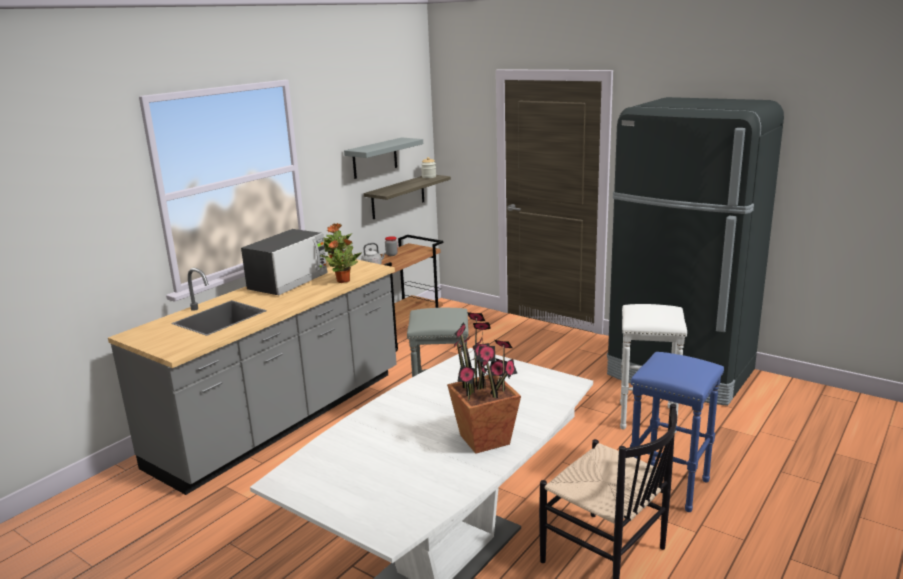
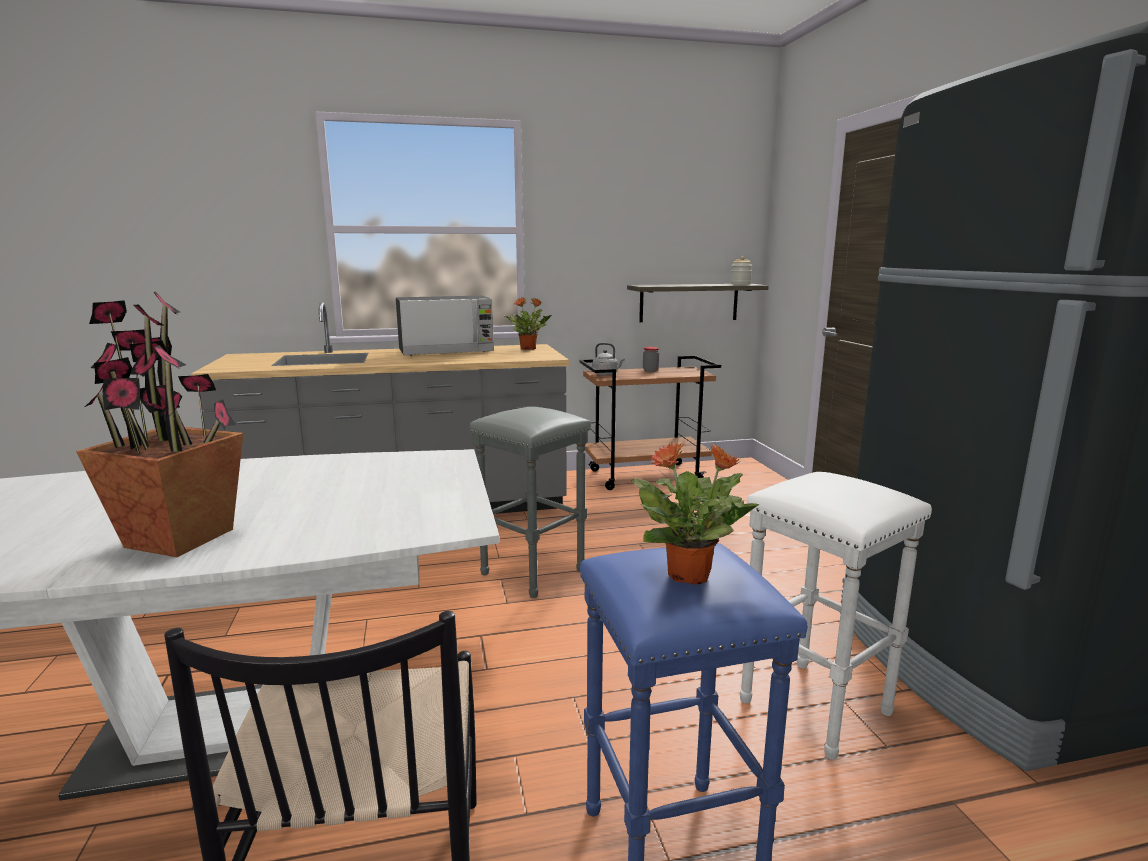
camera: 40 degrees right, 5 degrees down
(344, 281) = (490, 359): potted plant -> potted plant (690, 575)
(375, 158) = (653, 243): grey shelf -> none

